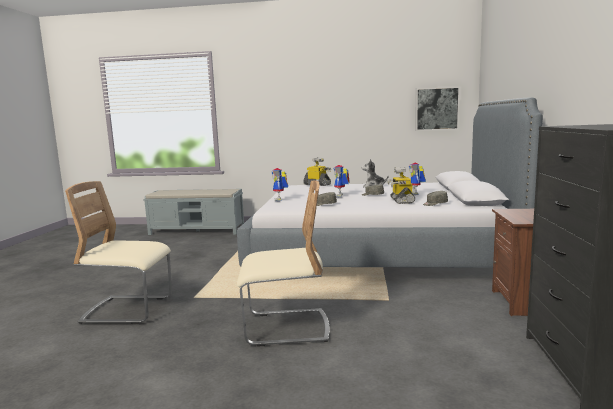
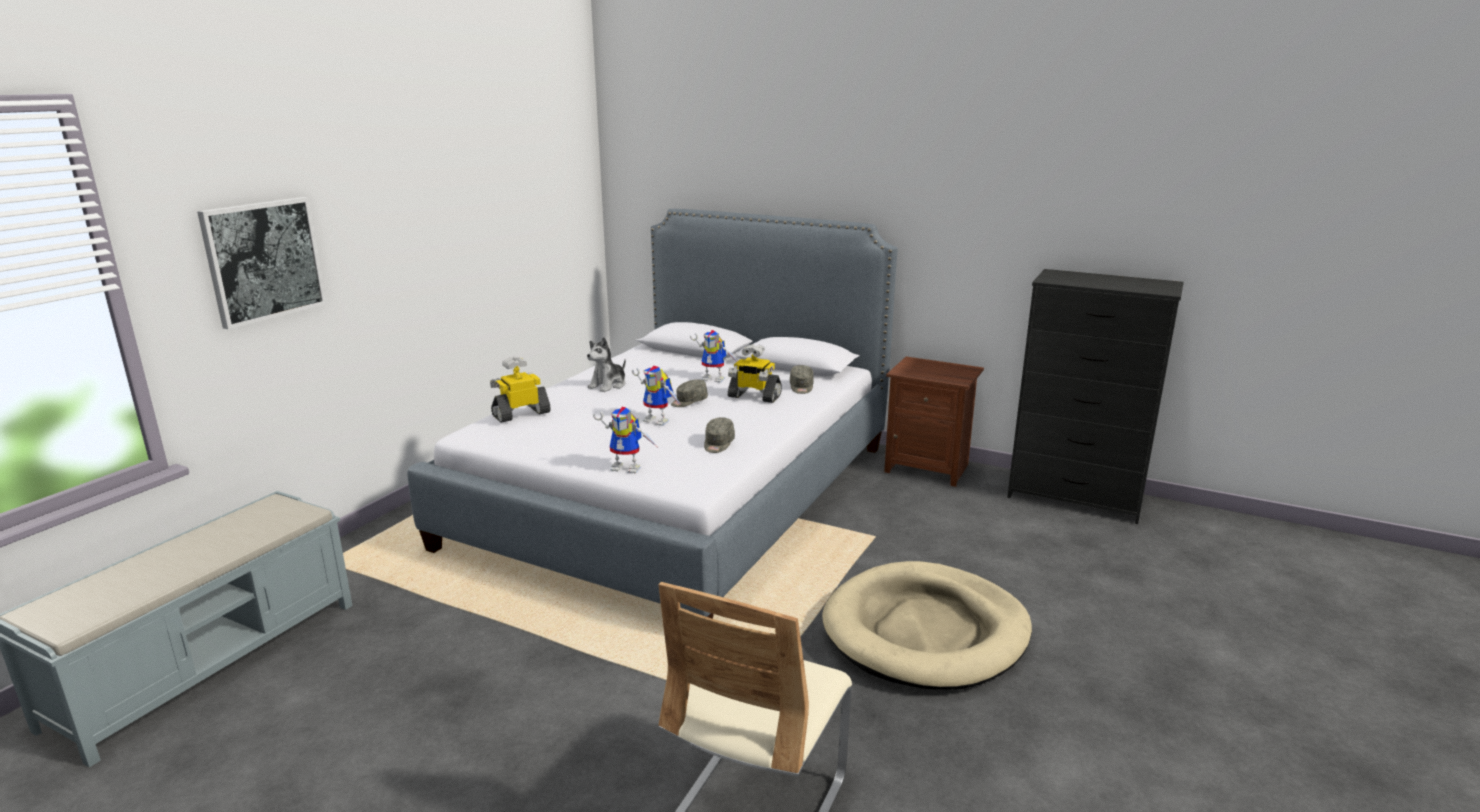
camera: 70 degrees left, 10 degrees up
(286, 328) = (925, 631): beige chair -> beige dog bed
(437, 108) = (561, 215): picture -> picture (264, 260)

